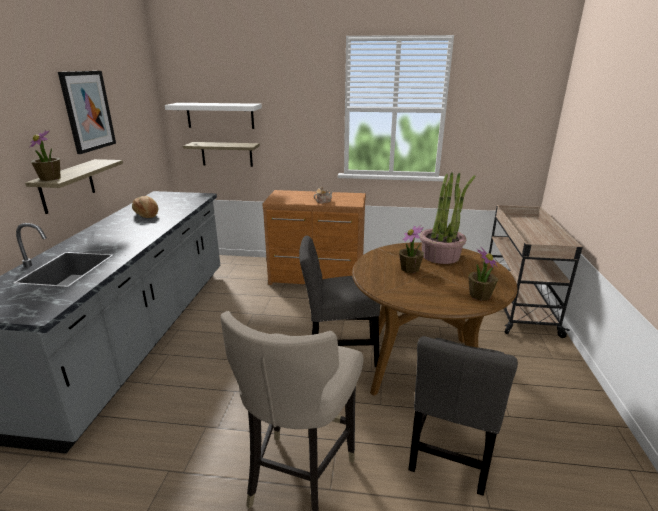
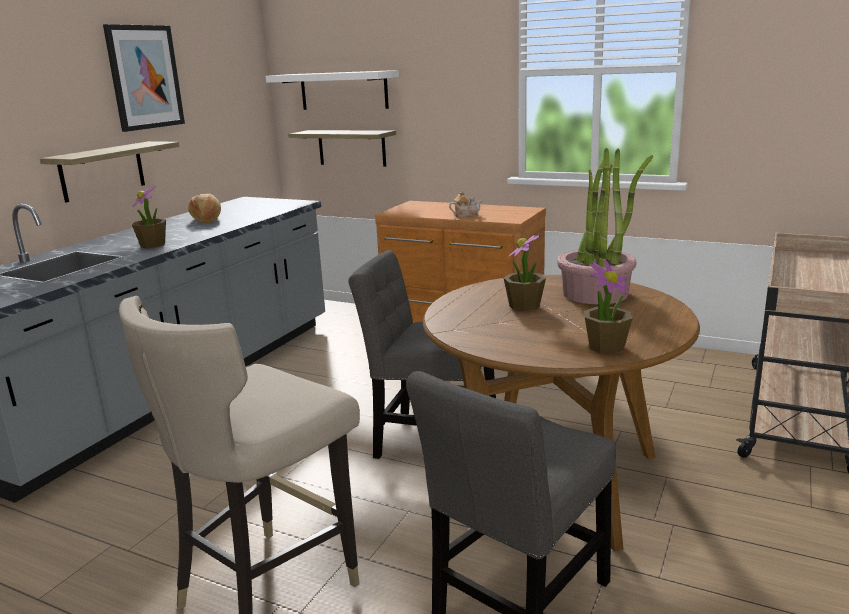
camera: 20 degrees right, 5 degrees down
(50, 178) = (70, 155): potted plant -> potted plant (153, 245)

